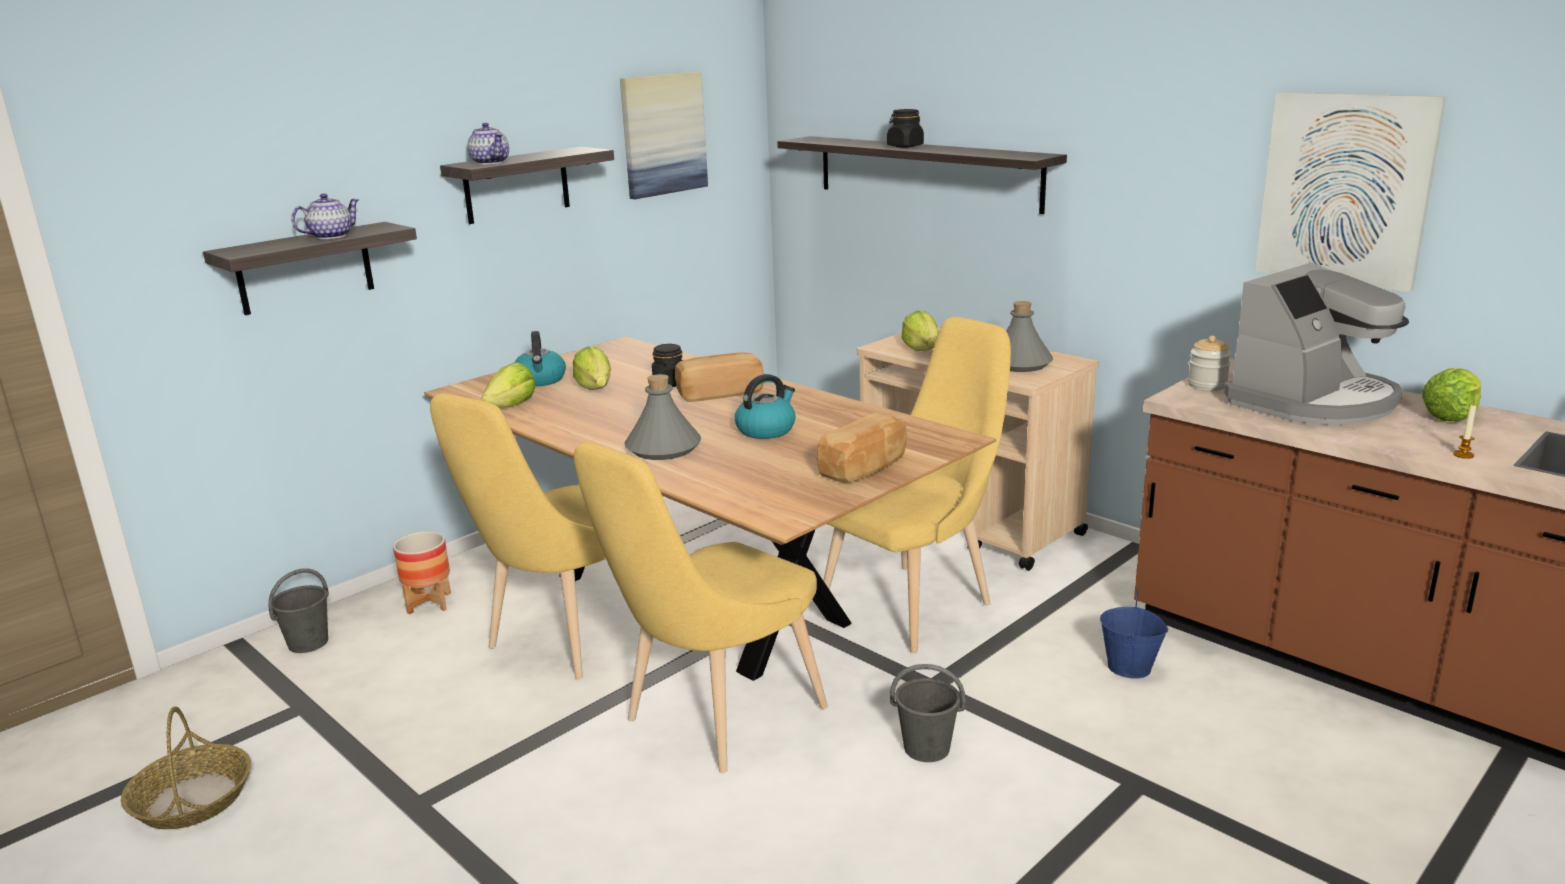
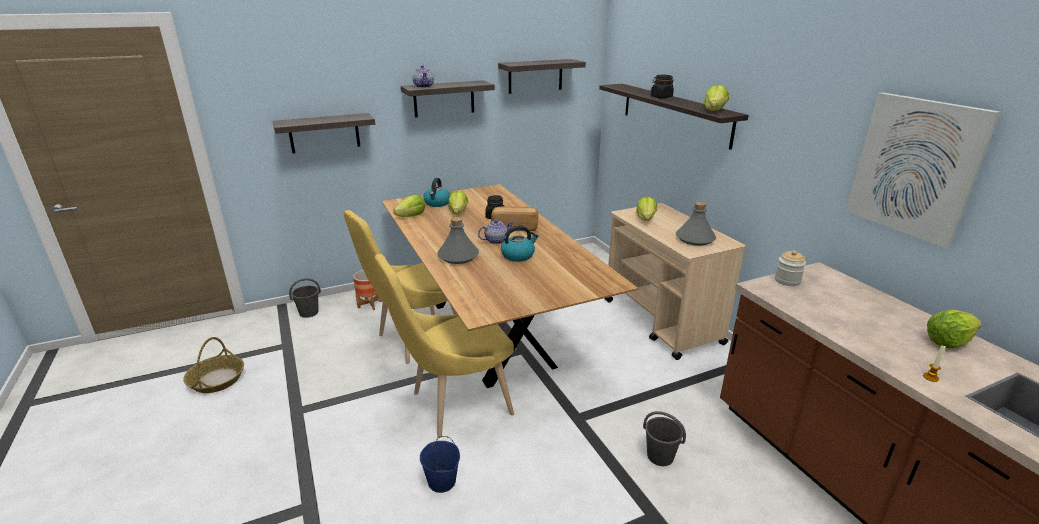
camera: 20 degrees right, 5 degrees up
(330, 236) = (332, 119): teapot -> teapot (495, 240)
(663, 134) = (535, 76): picture -> shelf
(865, 468) = (548, 292): bread -> none
(915, 602) = (600, 363): yellow chair -> none
(925, 748) = (549, 455): grey bucket -> grey bucket (659, 456)
(1012, 154) = (714, 111): none -> lettuce
(1130, 667) = (698, 439): blue bucket -> blue bucket (442, 481)
(1313, 401) = (851, 308): coffee machine -> none

